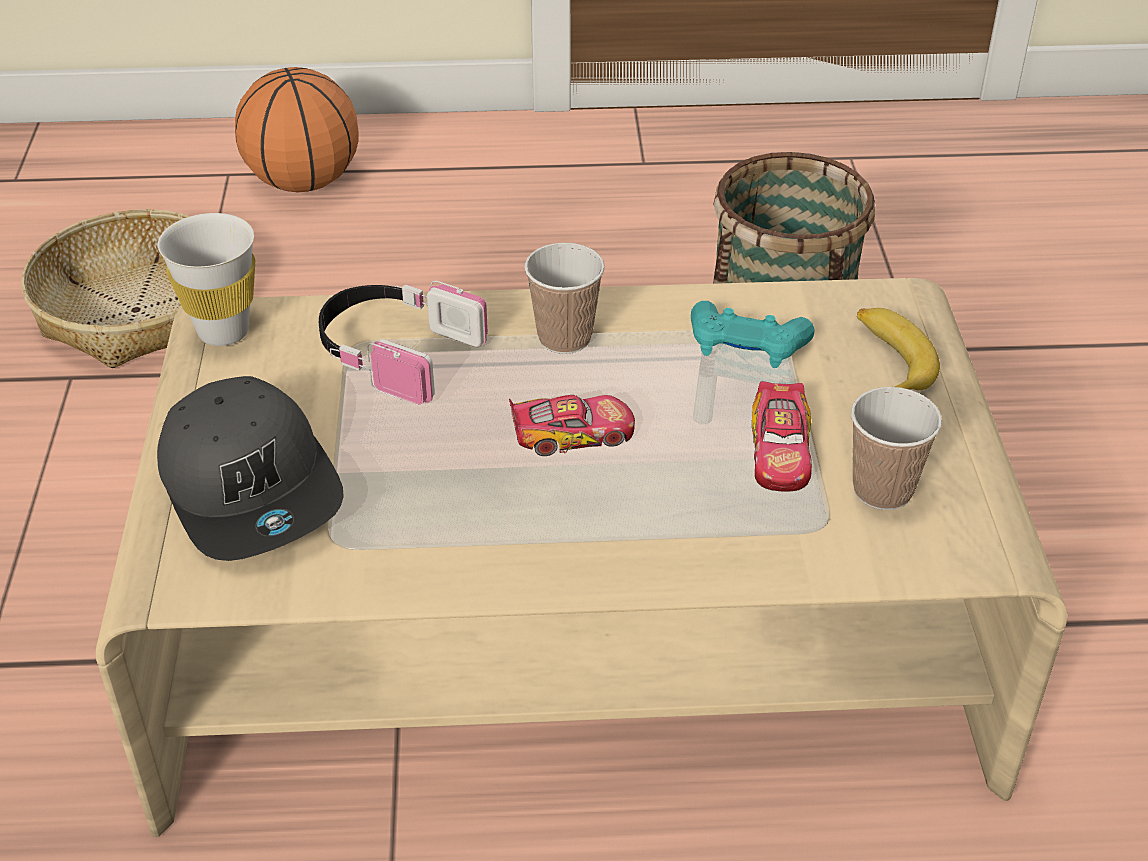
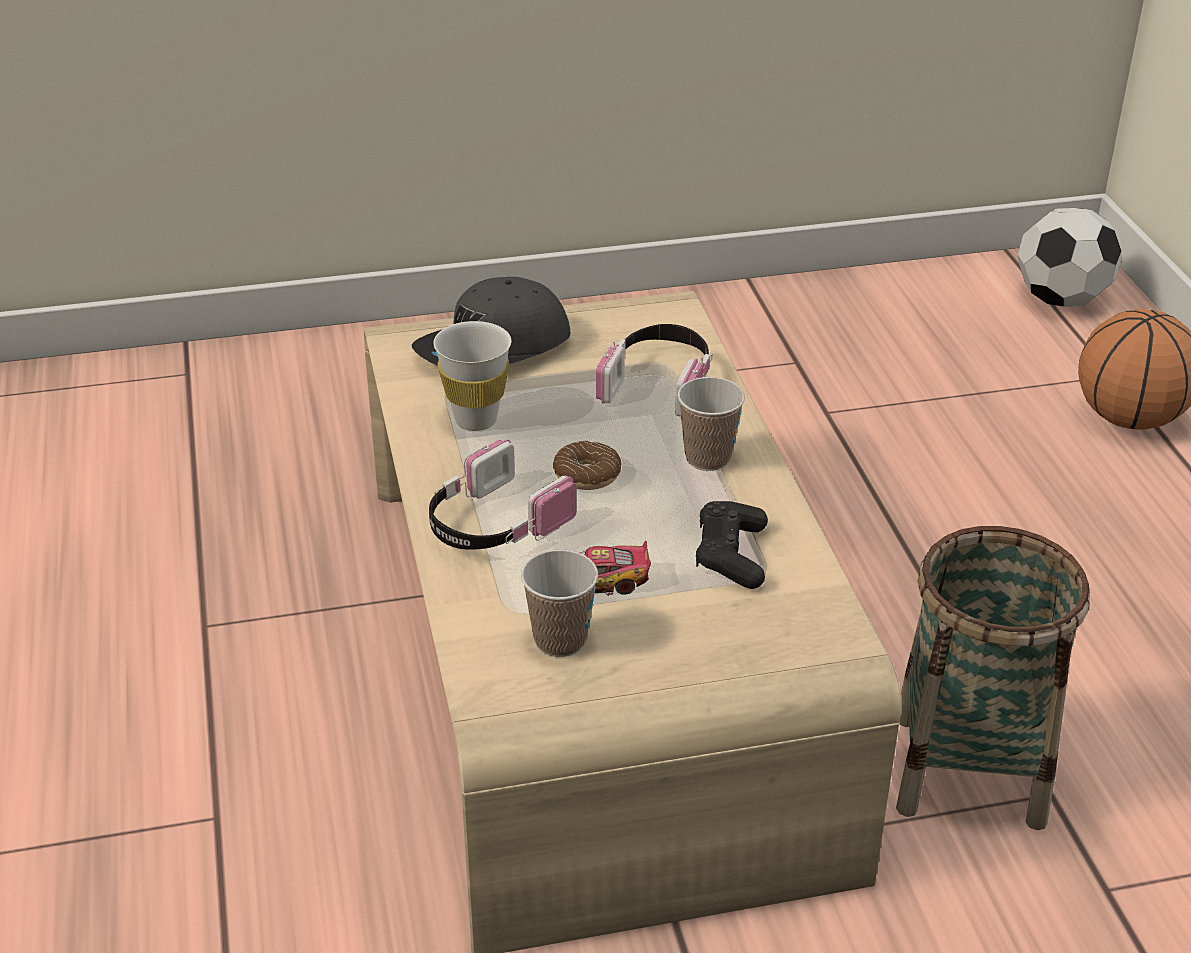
camera: 80 degrees right, 5 degrees down
(75, 170) = (1061, 300): none -> football
(135, 310) = (891, 371): basket -> none
(223, 331) = (658, 308): white cup -> white cup (476, 420)
(573, 434) = (587, 475): toy car -> donut
(658, 525) = (493, 524): none -> headphones
(746, 347) = (731, 555): turquoise game controller -> black game controller
(889, 360) = (743, 642): banana -> none

